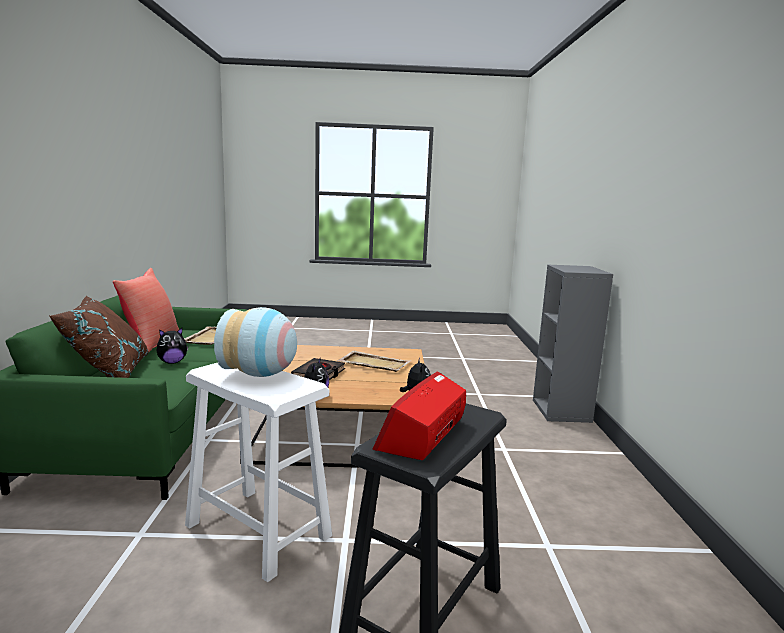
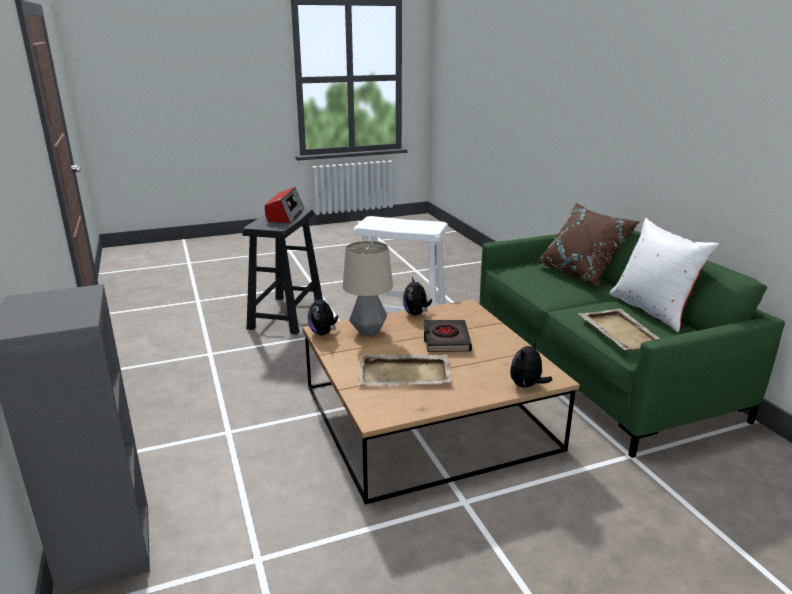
camera: 160 degrees right, 10 degrees up
(151, 342) = (652, 310): red pillow -> white pillow
(172, 362) = (568, 293): plush toy -> plush toy (527, 386)
(261, 374) = (401, 226): vase -> none
(374, 390) = (369, 331): none -> table lamp

